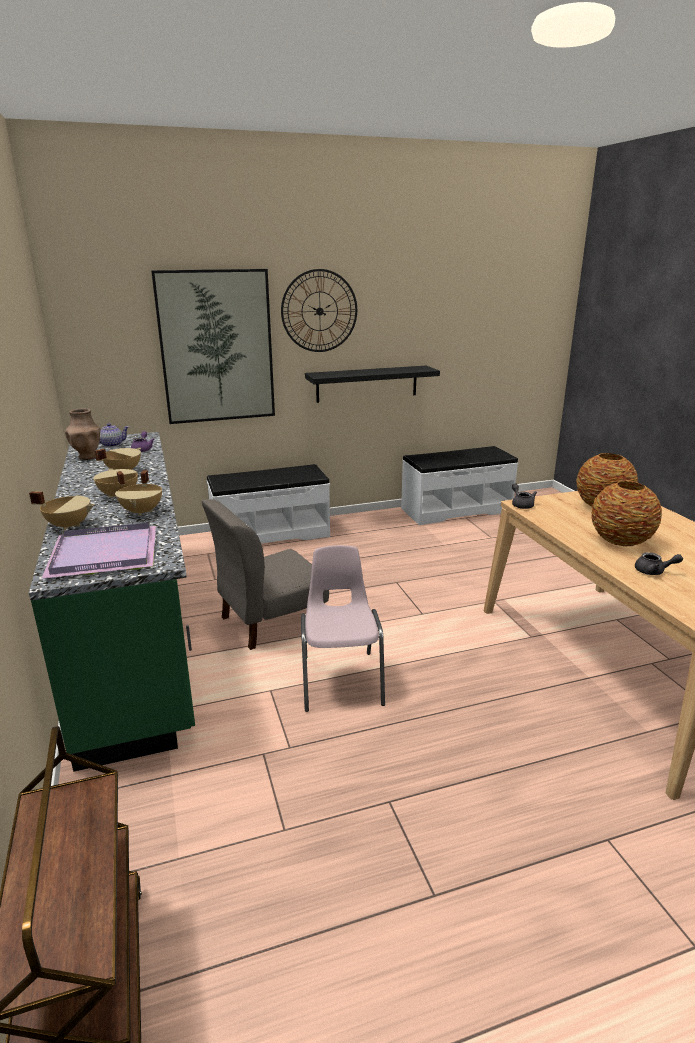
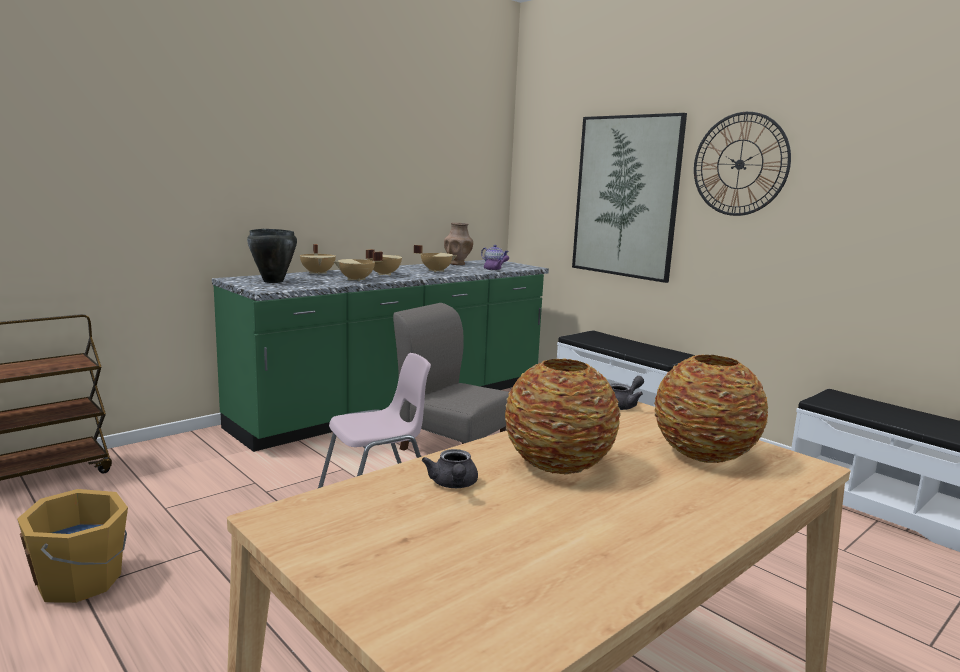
camera: 65 degrees right, 10 degrees down
(106, 554) = (273, 281): purple tray -> black cooking pot
(367, 384) = (790, 268): black shelf -> none
(419, 896) = (82, 581): none -> orange bucket

